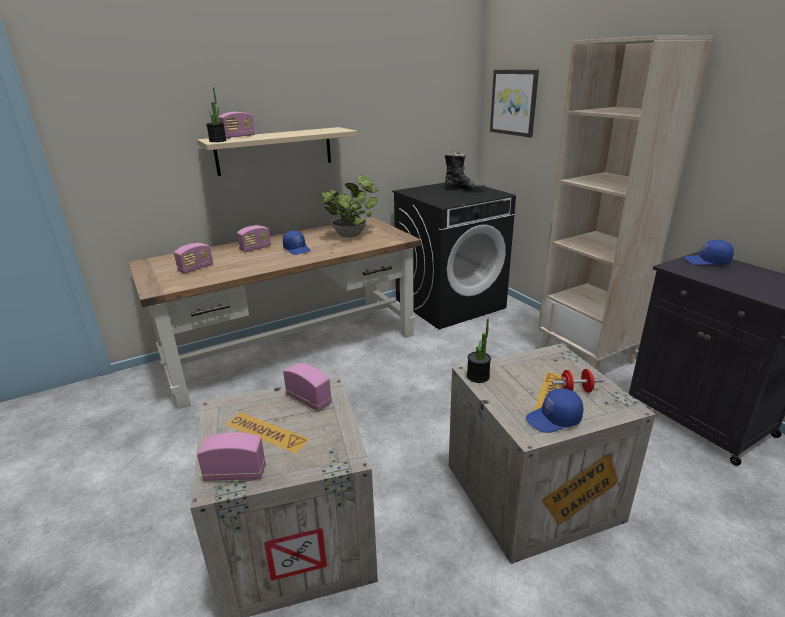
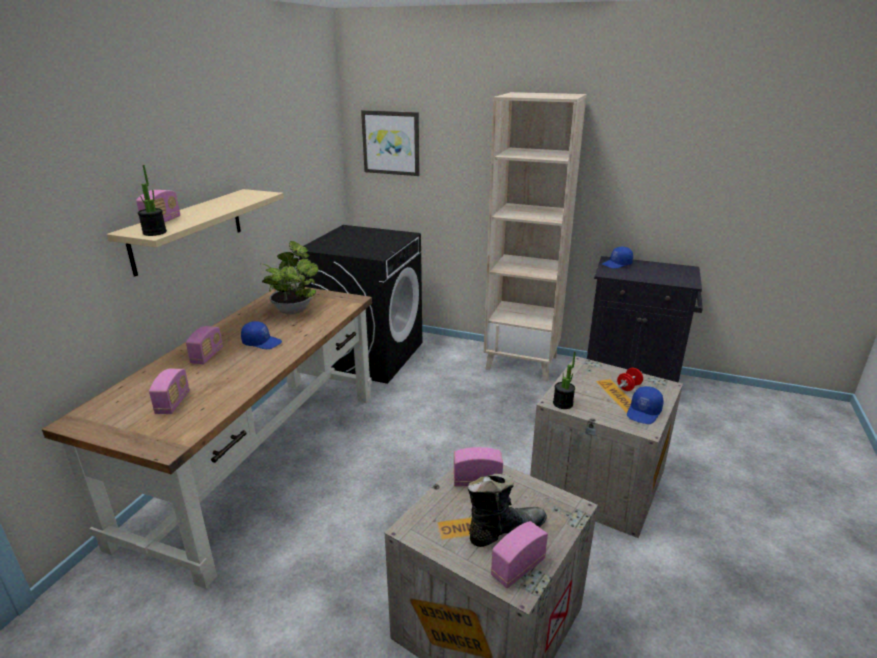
camera: 40 degrees left, 0 degrees up
(463, 190) = (366, 236): black boot -> black boot (505, 531)

